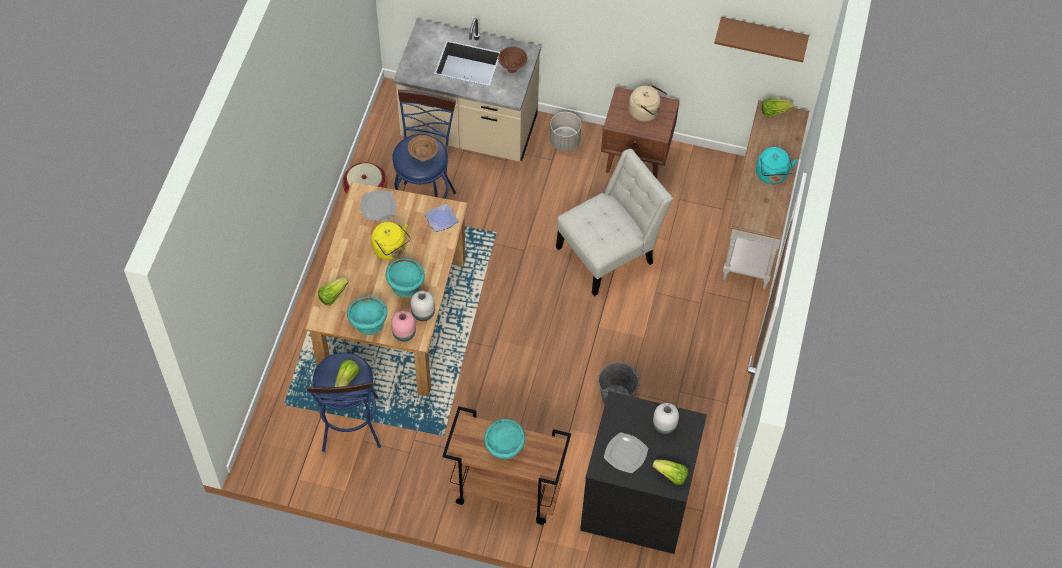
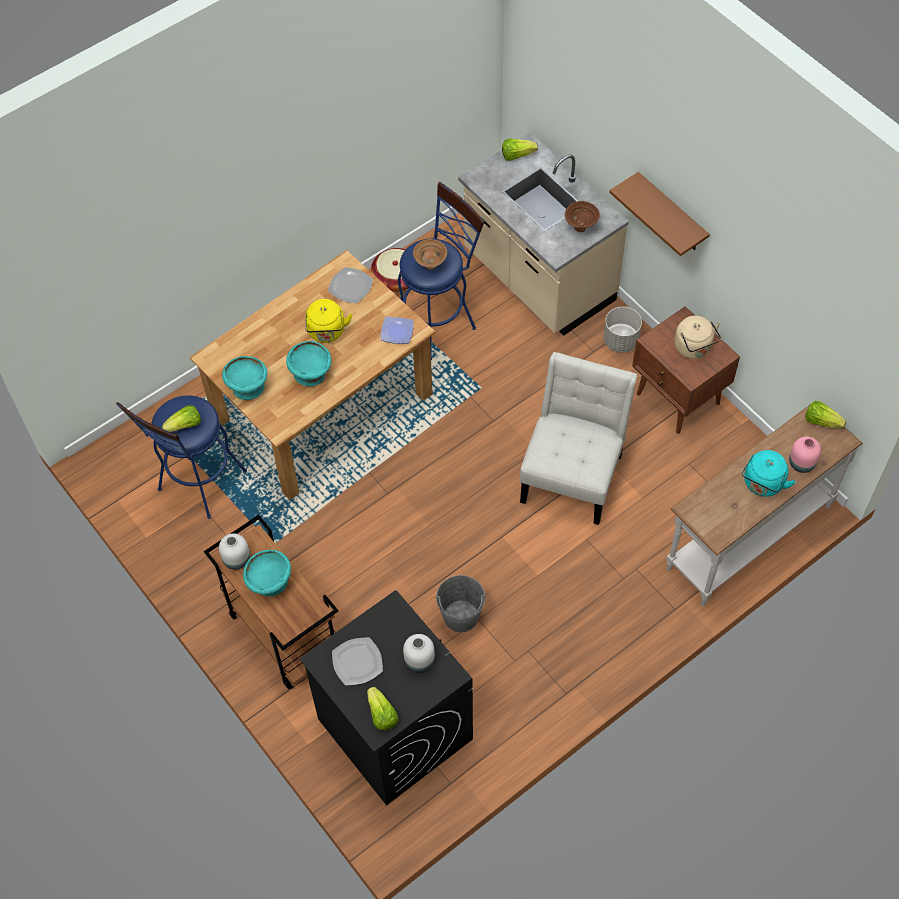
camera: 40 degrees right, 0 degrees up
(332, 295) = (239, 342): lettuce -> lettuce (517, 155)
(404, 334) = (270, 416): pink vase -> pink vase (801, 463)
(423, 313) = (303, 409): white vase -> white vase (236, 560)
(609, 252) = (573, 473): white chair -> white chair turned 75 degrees counterclockwise
(762, 36) = (833, 322): brown shelf -> brown shelf (671, 214)

